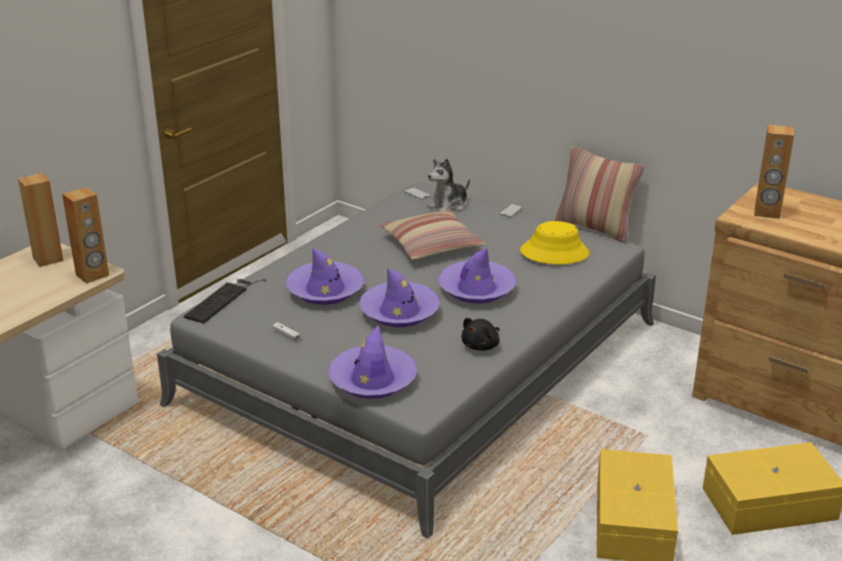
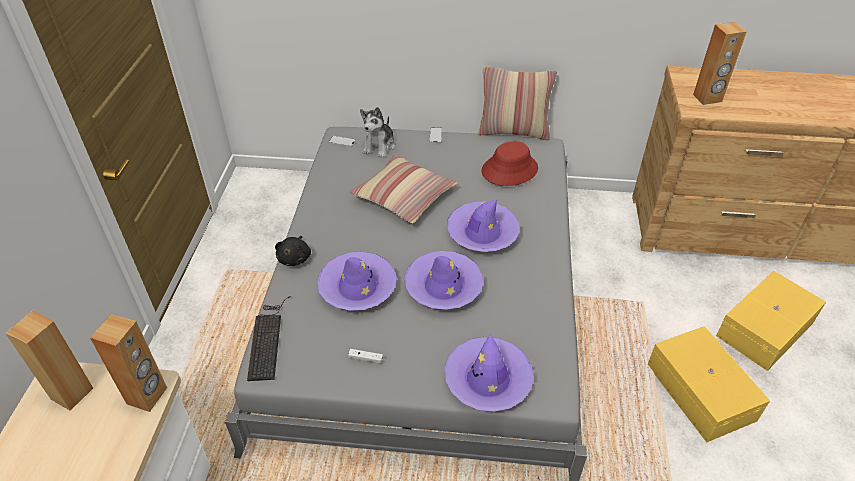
camera: 30 degrees left, 15 degrees up
(481, 346) = (539, 296): black plush toy -> black plush toy (295, 258)
(554, 252) = (509, 170): yellow hat -> red hat

